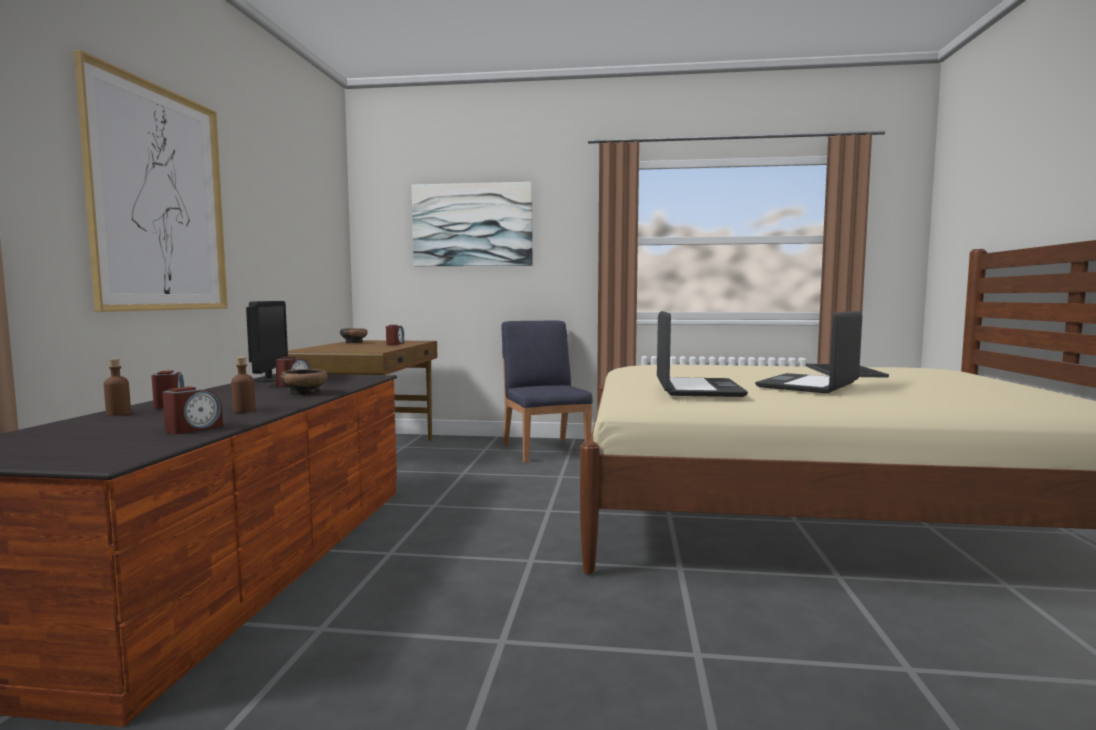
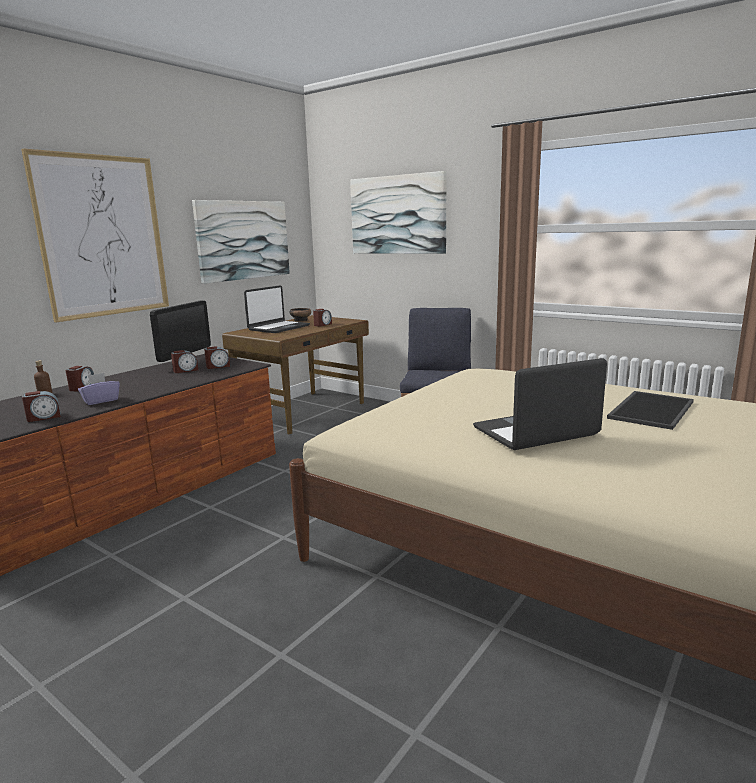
camera: 30 degrees right, 10 degrees up
(244, 410) = (101, 400): brown bottle -> purple tissue box
(296, 238) = (243, 240): none -> picture
(305, 393) = (169, 383): bowl -> none
(331, 380) = (218, 366): none -> alarm clock
(696, 389) = (415, 422): laptop -> laptop (278, 328)

